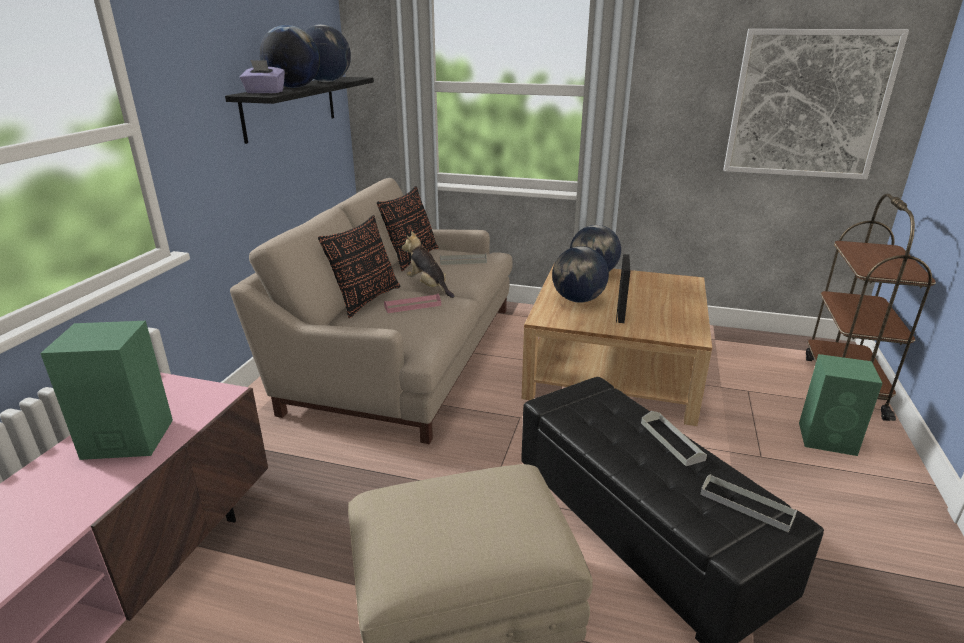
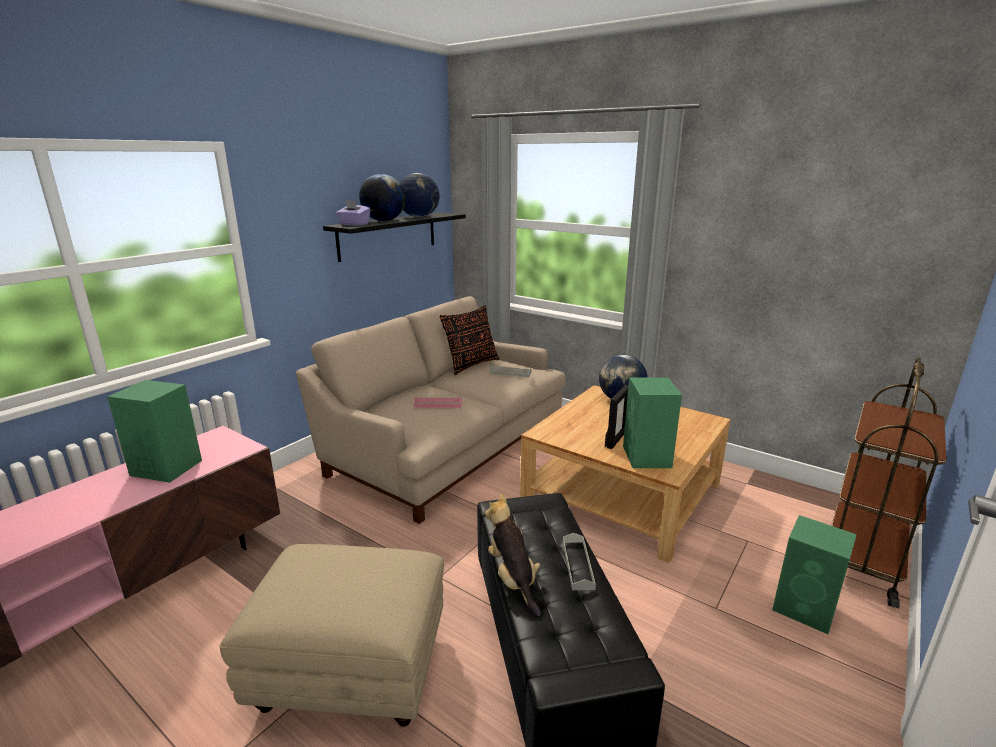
camera: 20 degrees right, 5 degrees down
(366, 300) = (408, 394): black pillow -> none
(428, 287) = (467, 391): plush toy -> plush toy (513, 578)
(577, 300) = (586, 421): globe -> none
(662, 325) = (647, 457): none -> green speaker
(746, 505) = (600, 640): grey tray -> none
(808, 105) = (852, 258): picture -> none

